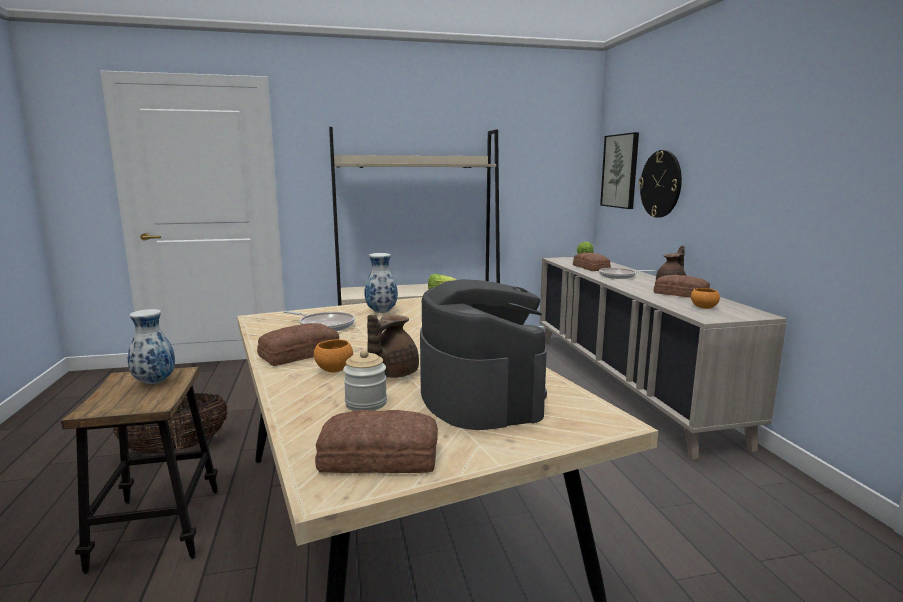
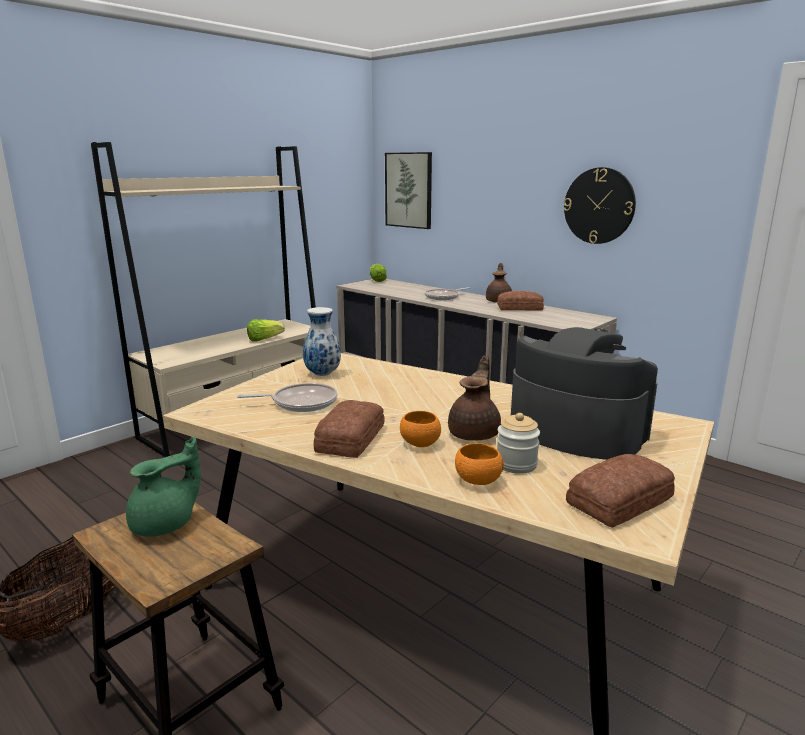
camera: 35 degrees left, 5 degrees up
(155, 382) = (166, 524): vase -> green teapot
(391, 374) = (475, 433): brown teapot -> brown teapot turned 150 degrees counterclockwise
(590, 268) = (403, 291): bread -> none
(661, 184) = (466, 205): wall clock -> wall clock (599, 206)
(704, 307) = (556, 318): orange bowl -> orange bowl (478, 481)

